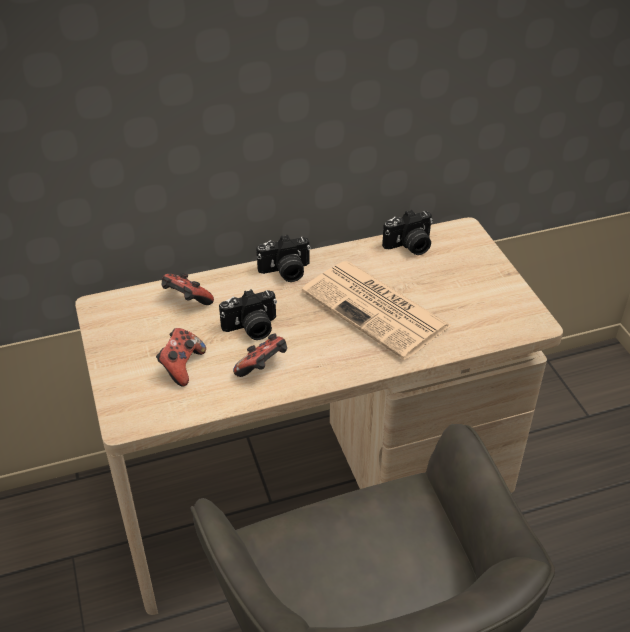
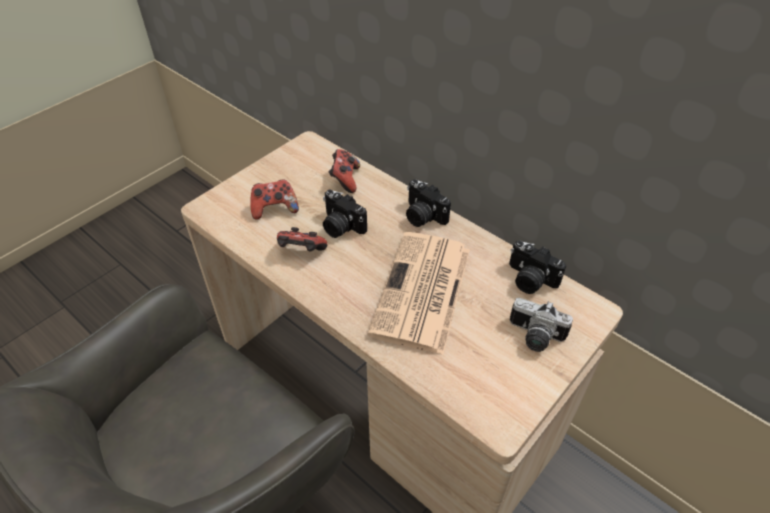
camera: 60 degrees right, 5 degrees up
(467, 270) = (534, 337): none -> camera

